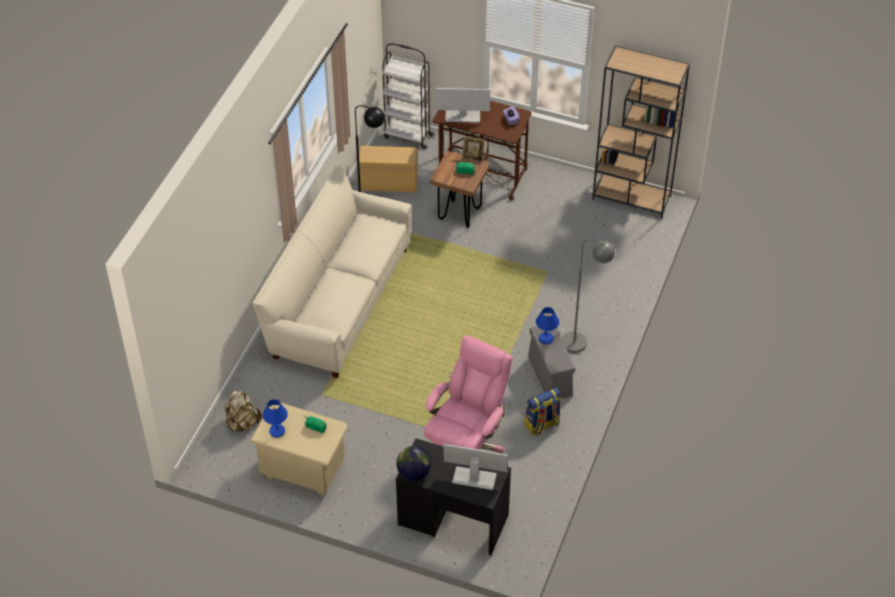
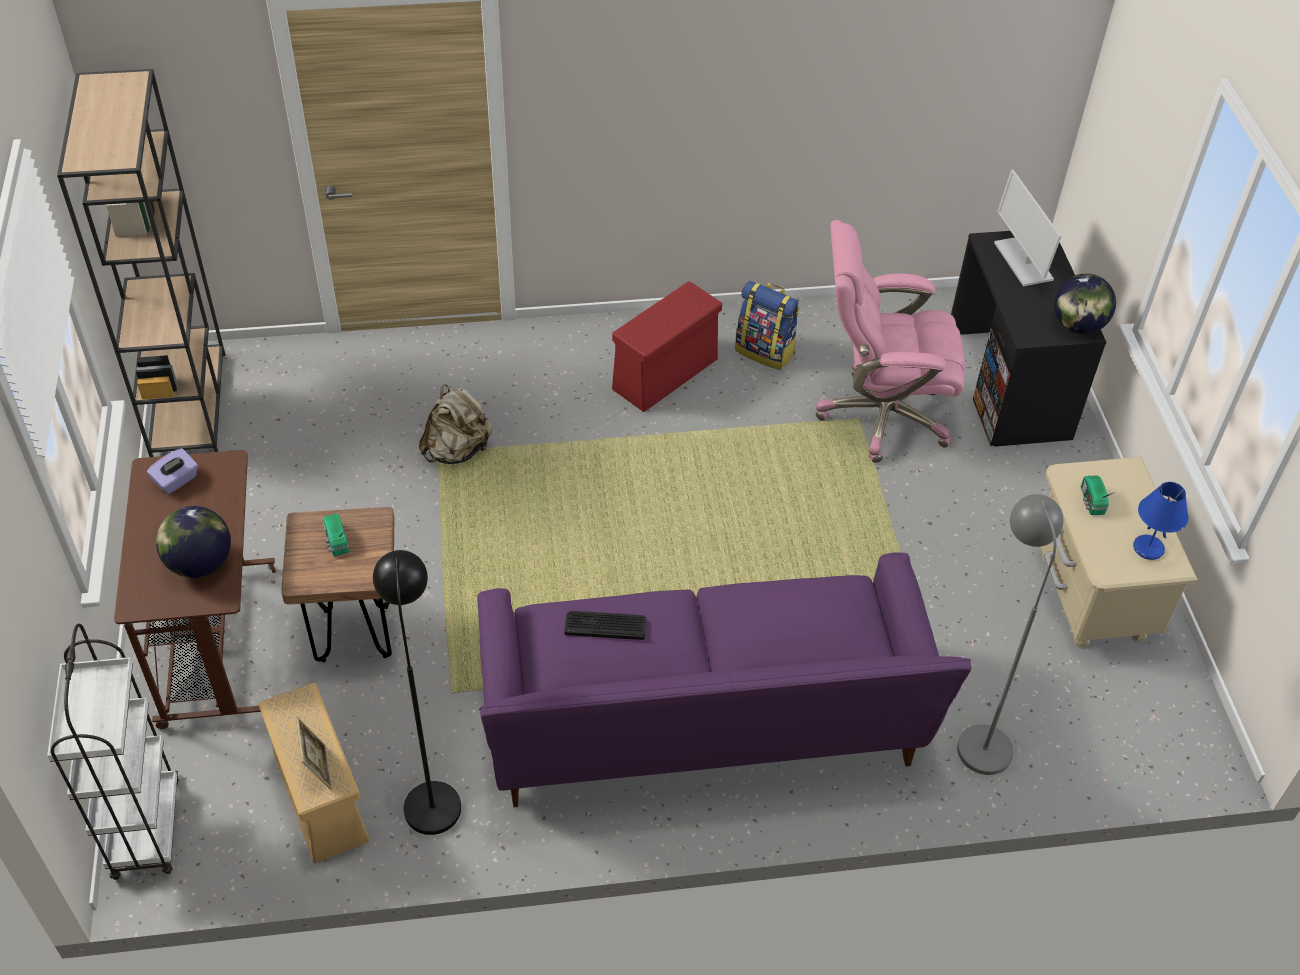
camera: 120 degrees left, 0 degrees up
(242, 423) = (1080, 734): beige backpack -> beige backpack (457, 450)
(339, 302) = (703, 724): beige sofa -> purple sofa
(372, 239) = (605, 625): none -> keyboard
(462, 116) = (200, 563): monitor -> globe
(473, 157) = (287, 543): picture frame -> picture frame (318, 769)
(546, 338) = (654, 329): blue table lamp -> none
(549, 375) = (664, 375): grey storage box -> red storage box
(581, 345) = (577, 359): grey floor lamp -> grey floor lamp (979, 736)

